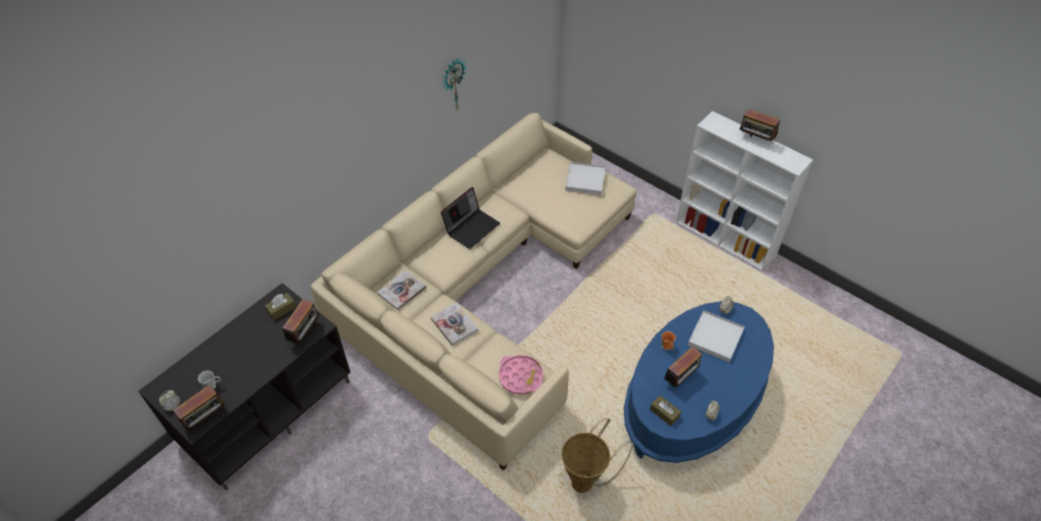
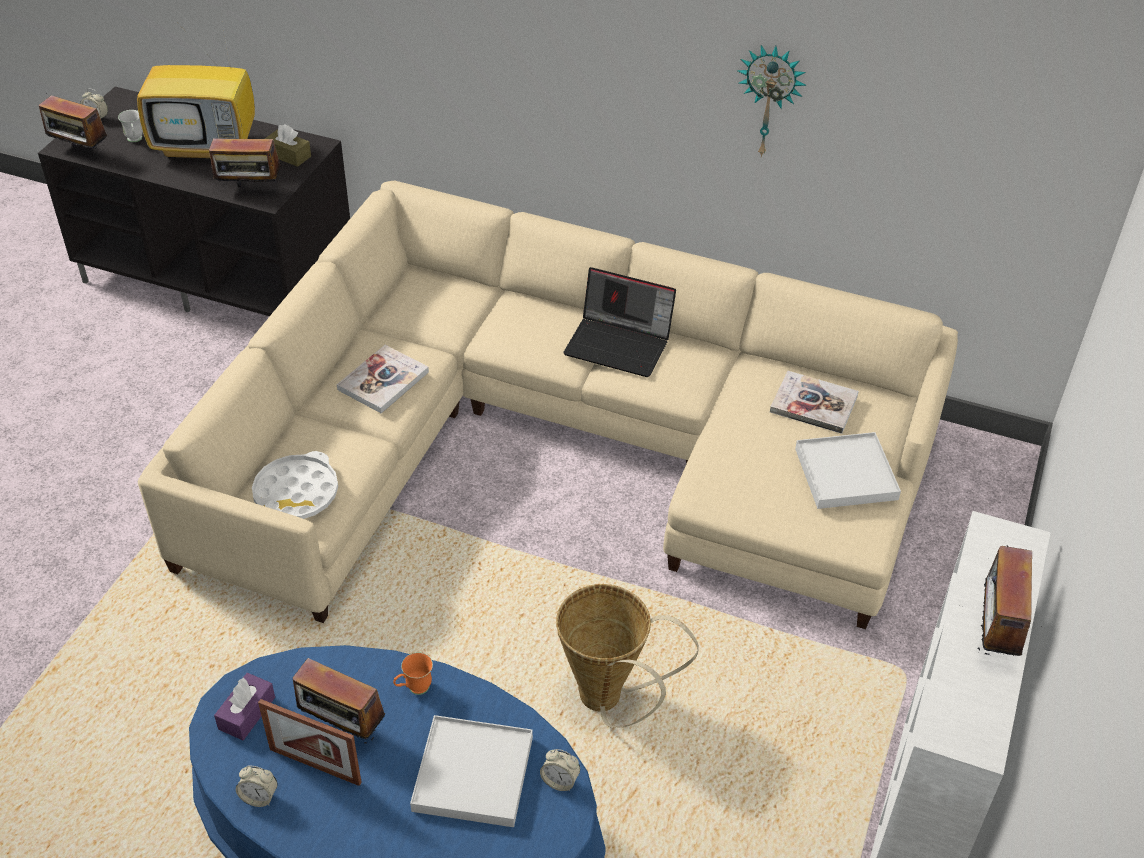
camera: 70 degrees right, 5 degrees down
(246, 348) = (208, 146): none -> television
(402, 291) = (432, 301): book -> book (813, 404)
(521, 377) = (296, 493): pink tray -> white tray
(586, 480) = (173, 697): basket -> basket (609, 701)
(664, 413) = (247, 713): brown tissue box -> purple tissue box
(699, 392) = (315, 766): none -> picture frame

